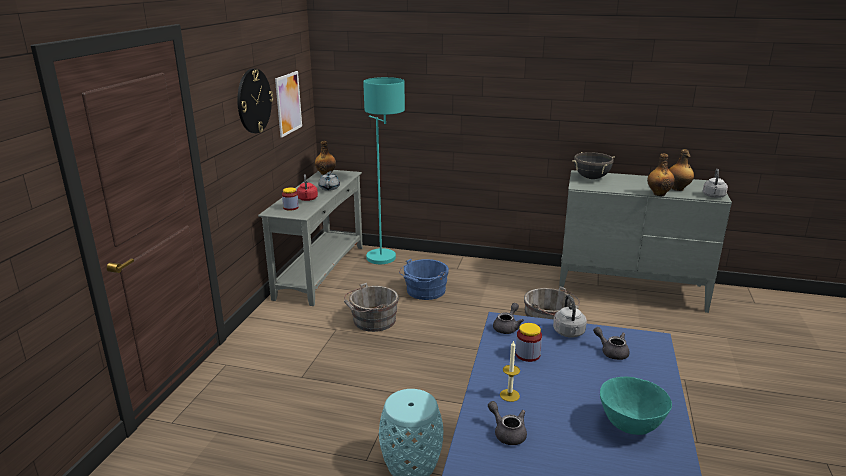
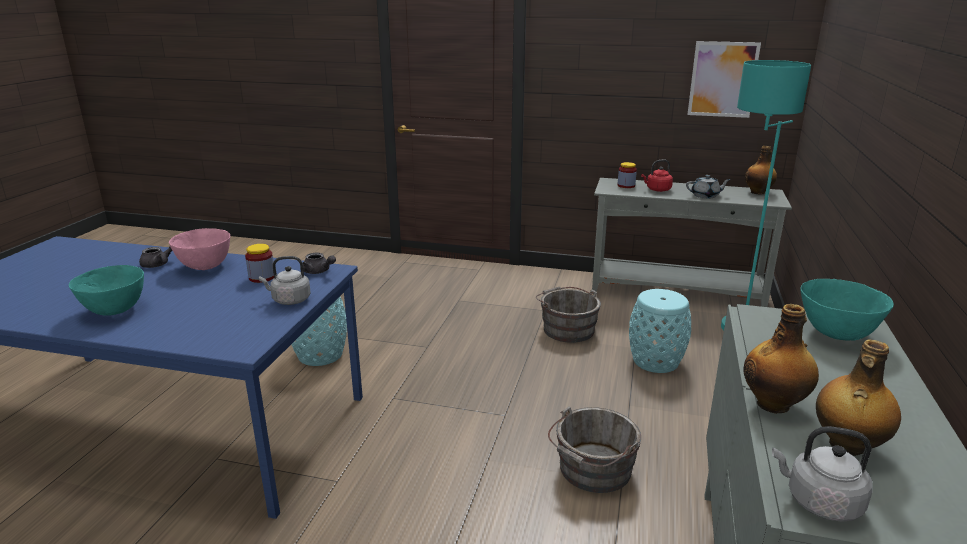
camera: 90 degrees right, 0 degrees up
(253, 101) = (637, 57): wall clock -> none
(424, 291) = (655, 361): blue bucket -> turquoise stool
(509, 395) = (205, 267): candle -> pink bowl
(591, 178) = (837, 334): black cooking pot -> turquoise bowl
(611, 352) = (237, 318): grey teapot -> none

